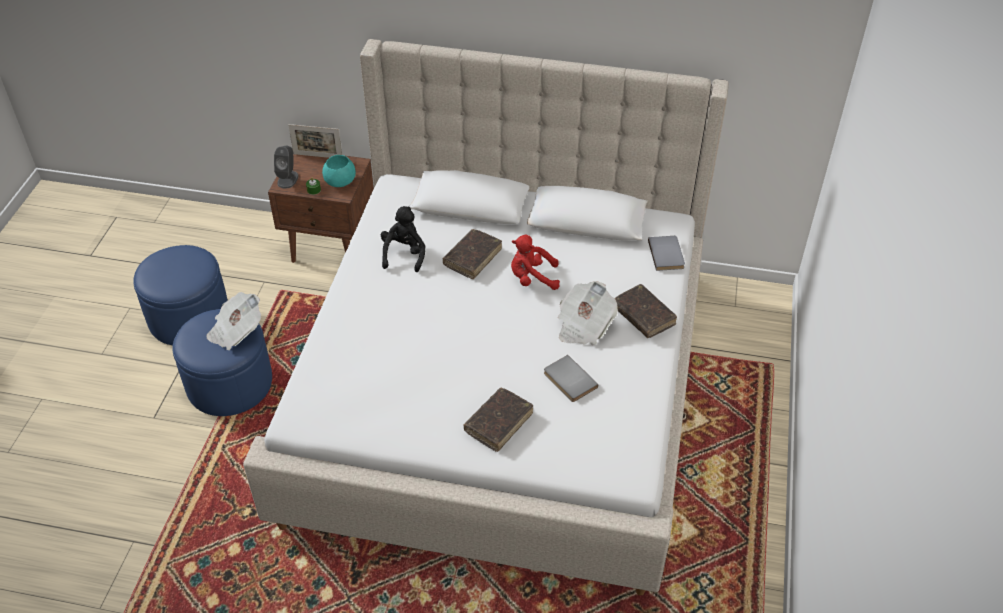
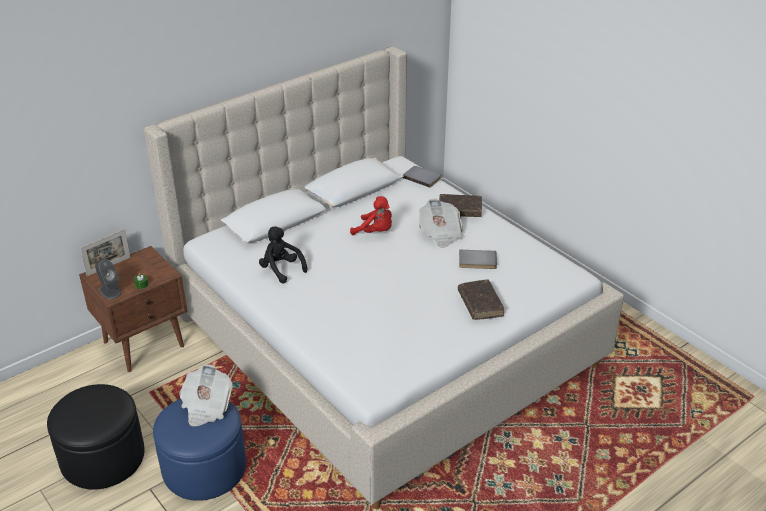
camera: 50 degrees left, 10 degrees down
(189, 316) = (103, 457): blue ottoman -> black ottoman
(339, 181) = (152, 269): turquoise bowl -> none
(472, 258) = (325, 244): brown book -> none
(532, 278) = (375, 232): red plush toy -> red plush toy turned 105 degrees counterclockwise

